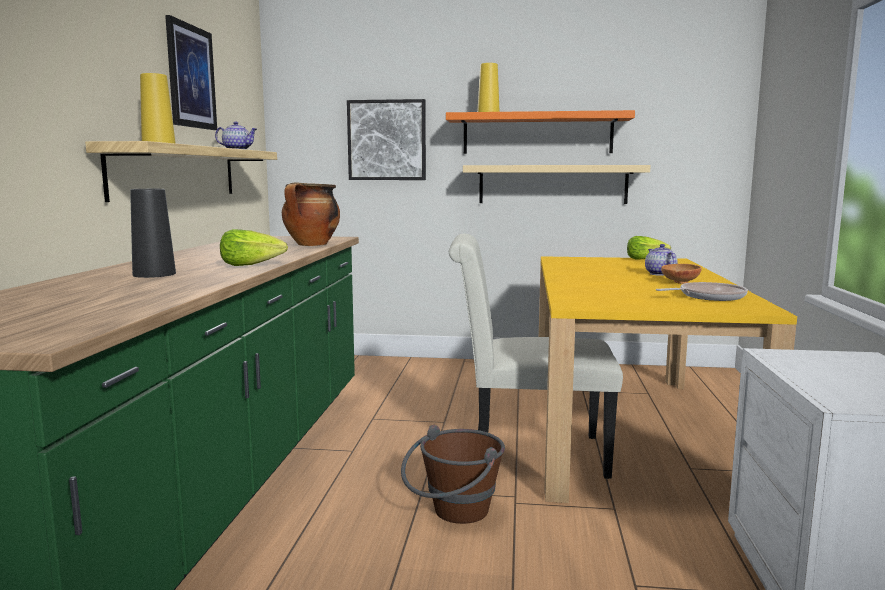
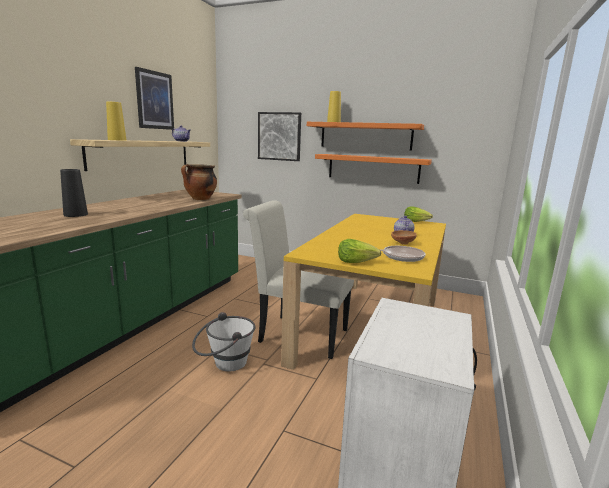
camera: 15 degrees right, 5 degrees up
(251, 265) = (135, 212): lettuce -> lettuce (356, 262)
(453, 514) = (224, 364): brown bucket -> white bucket
(552, 184) = (373, 168): beige shelf -> orange shelf

